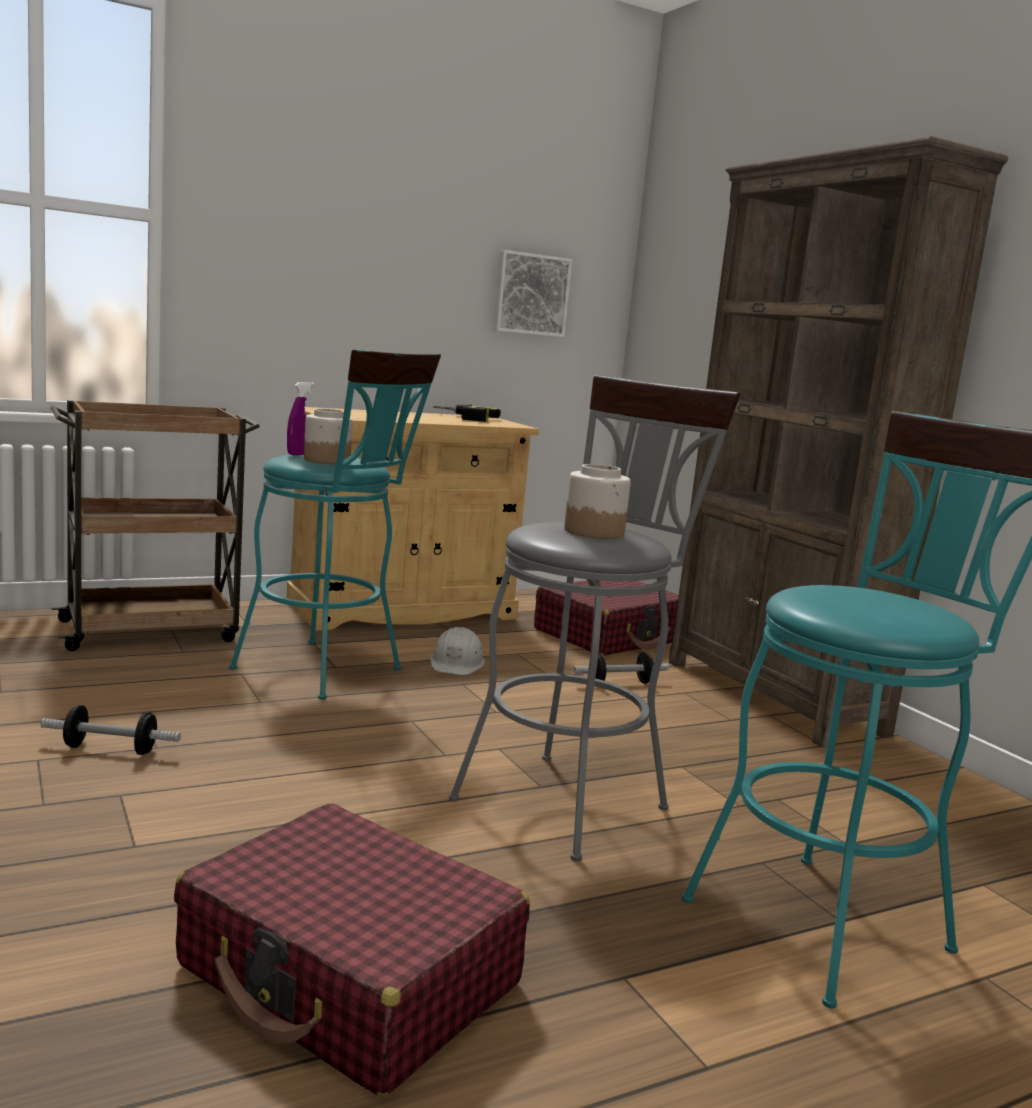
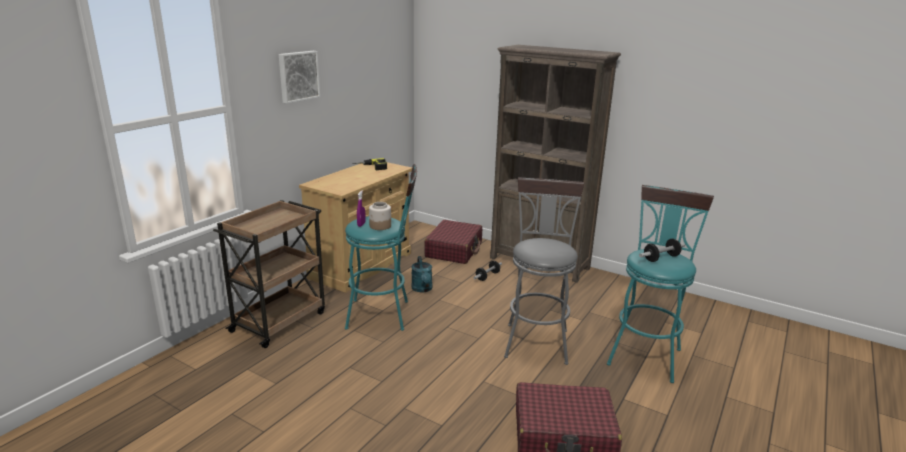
camera: 30 degrees left, 10 degrees up
(110, 749) = (368, 390): dumbbell -> dumbbell (661, 258)
(457, 663) = (422, 289): white hard hat -> turquoise watering can
(530, 294) = (379, 95): picture -> picture (298, 76)
(594, 532) = (548, 247): jar -> none

